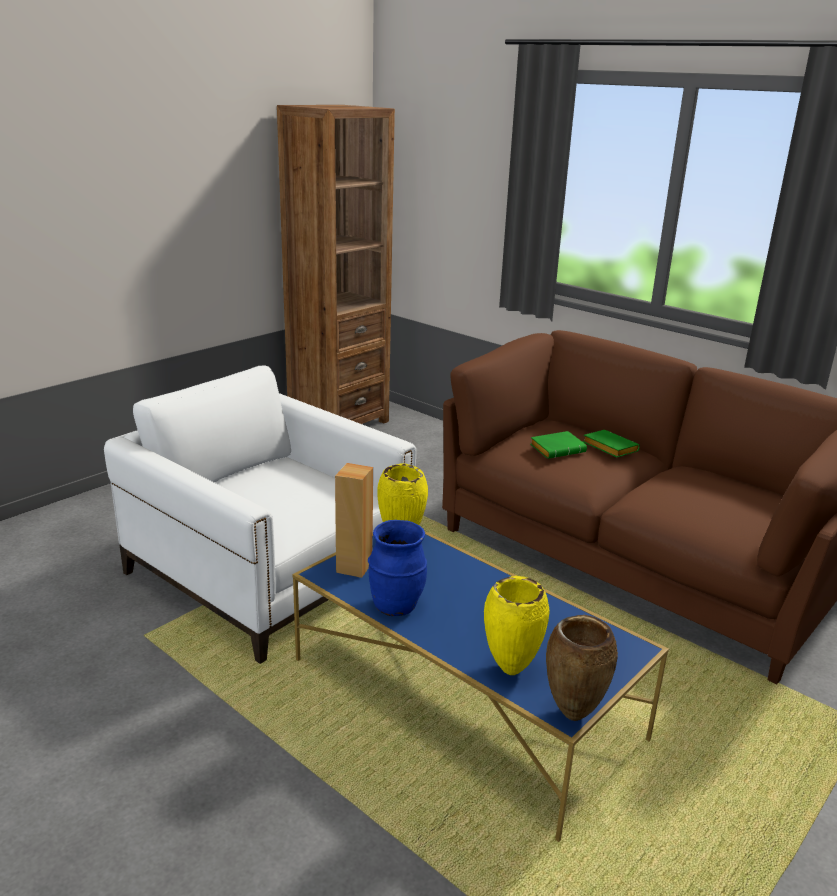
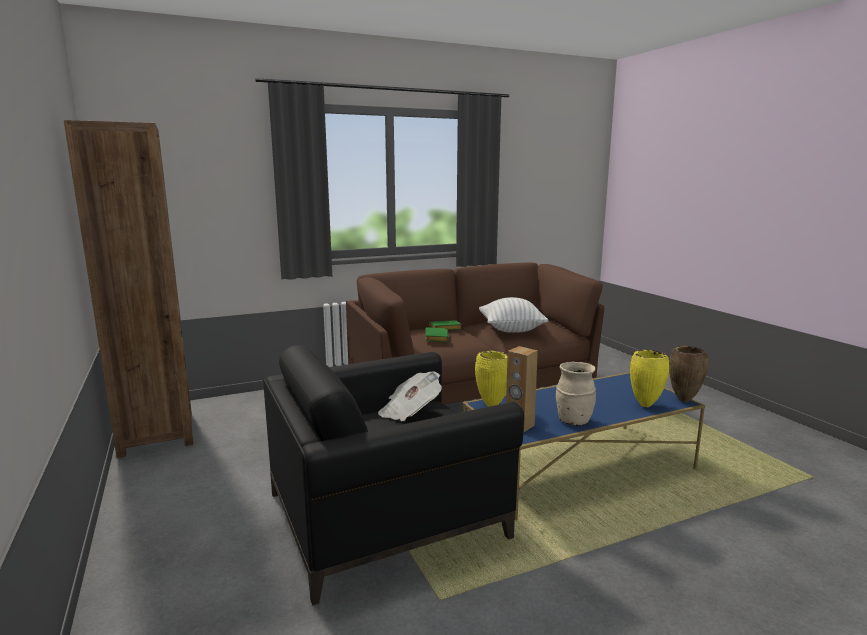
camera: 65 degrees left, 10 degrees down
(268, 574) = (386, 514): white armchair -> black armchair
(323, 488) = (410, 411): none -> newspaper
(396, 606) = (573, 421): blue vase -> beige vase
(680, 496) = (511, 330): none -> white pillow

